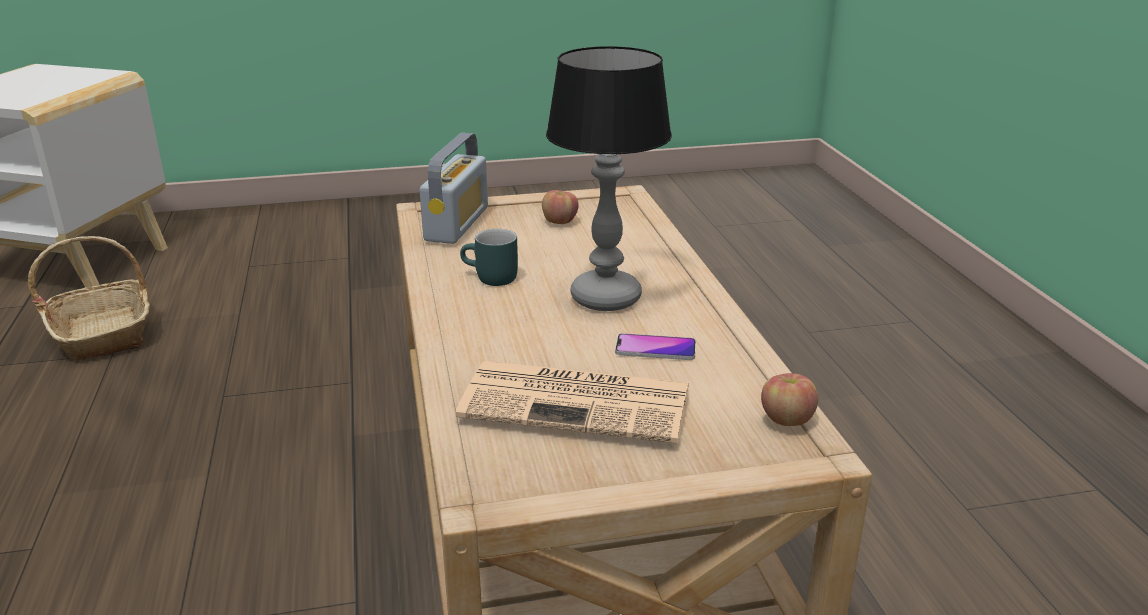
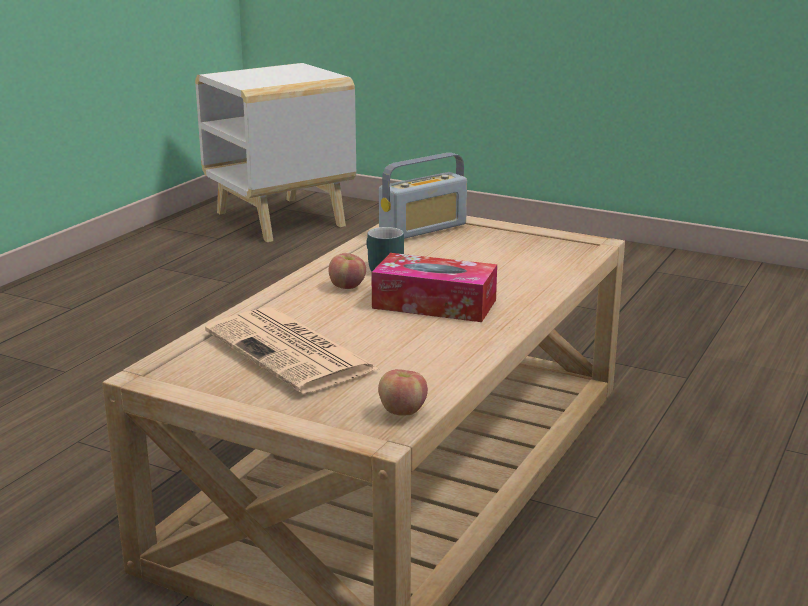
camera: 40 degrees right, 5 degrees down
(104, 333) = (241, 268): basket -> none
(559, 222) = (503, 248): apple -> apple (347, 287)
(605, 298) = (434, 304): table lamp -> tissue box
(655, 348) = (405, 343): phone -> none

